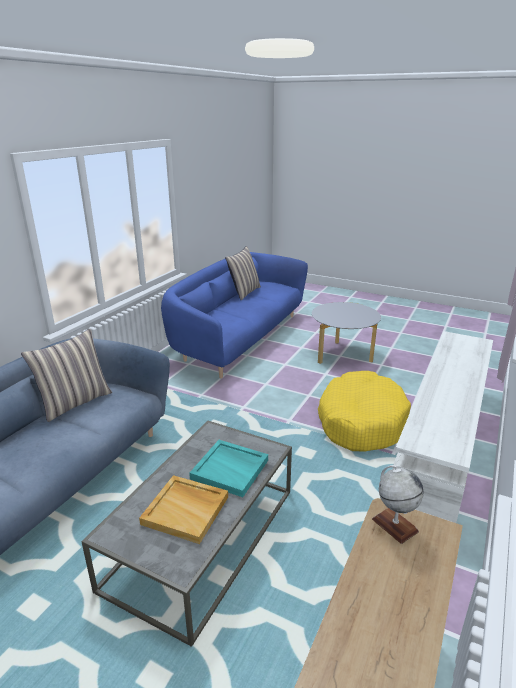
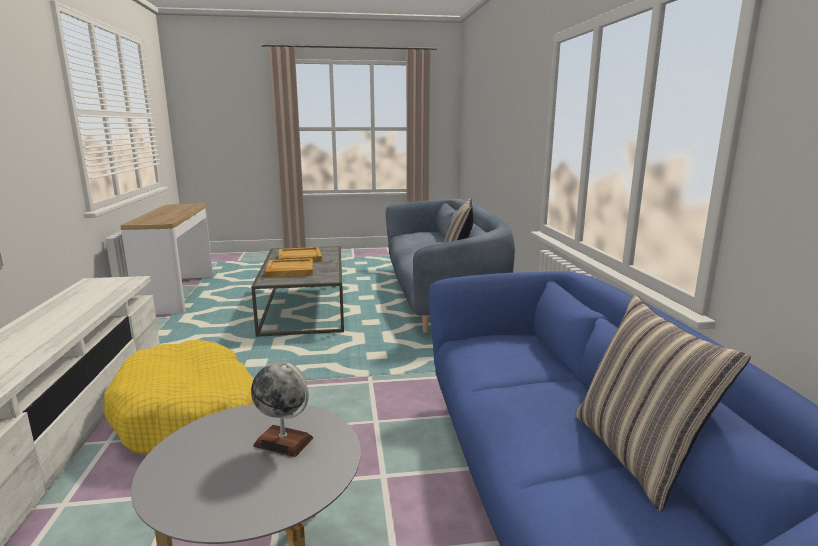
camera: 145 degrees right, 10 degrees down
(230, 469) = (290, 270): turquoise tray -> beige tray
(394, 525) = (161, 221): globe -> globe (283, 442)

